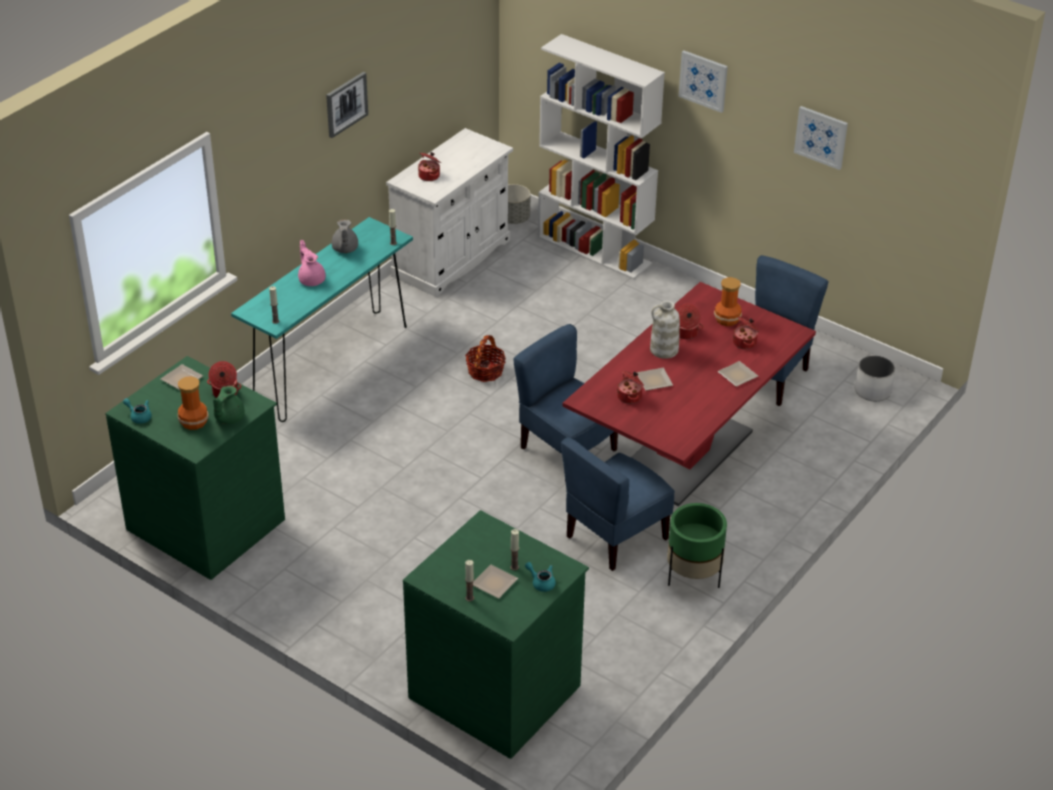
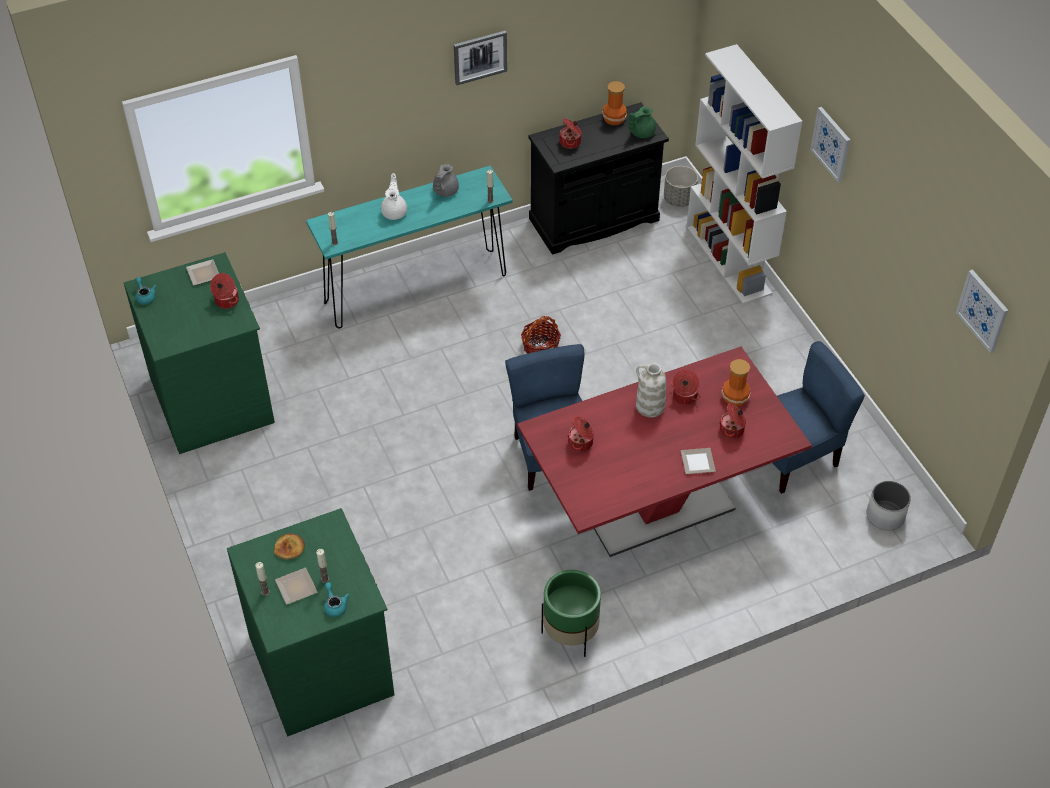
camera: 30 degrees right, 10 degrees up
(193, 422) = (181, 319): vase -> vase (613, 119)
(228, 418) = (210, 327): green teapot -> green teapot (641, 132)
(311, 279) = (395, 211): pink teapot -> white teapot
(451, 258) = (594, 220): white cabinet -> black cabinet
(461, 557) = (289, 548): none -> bread
(615, 537) = (531, 563): blue chair -> none
(653, 382) = (614, 436): plate -> none
(821, 137) = (909, 248): picture -> picture (983, 310)

